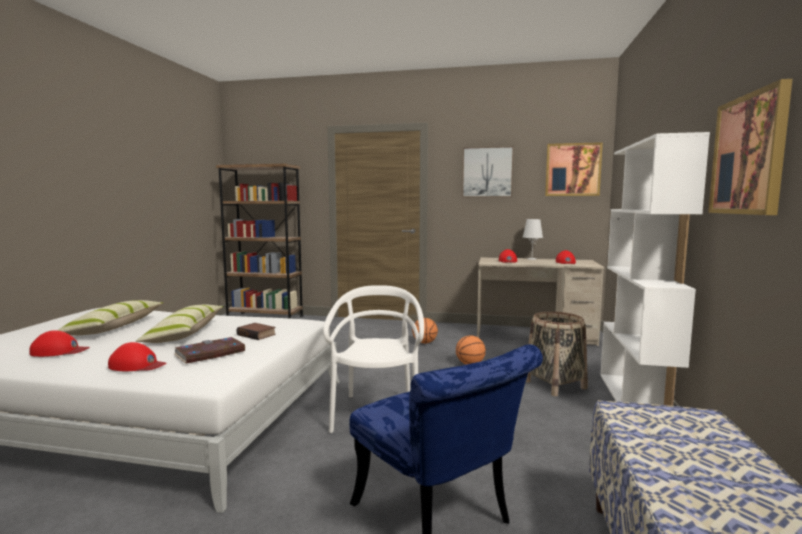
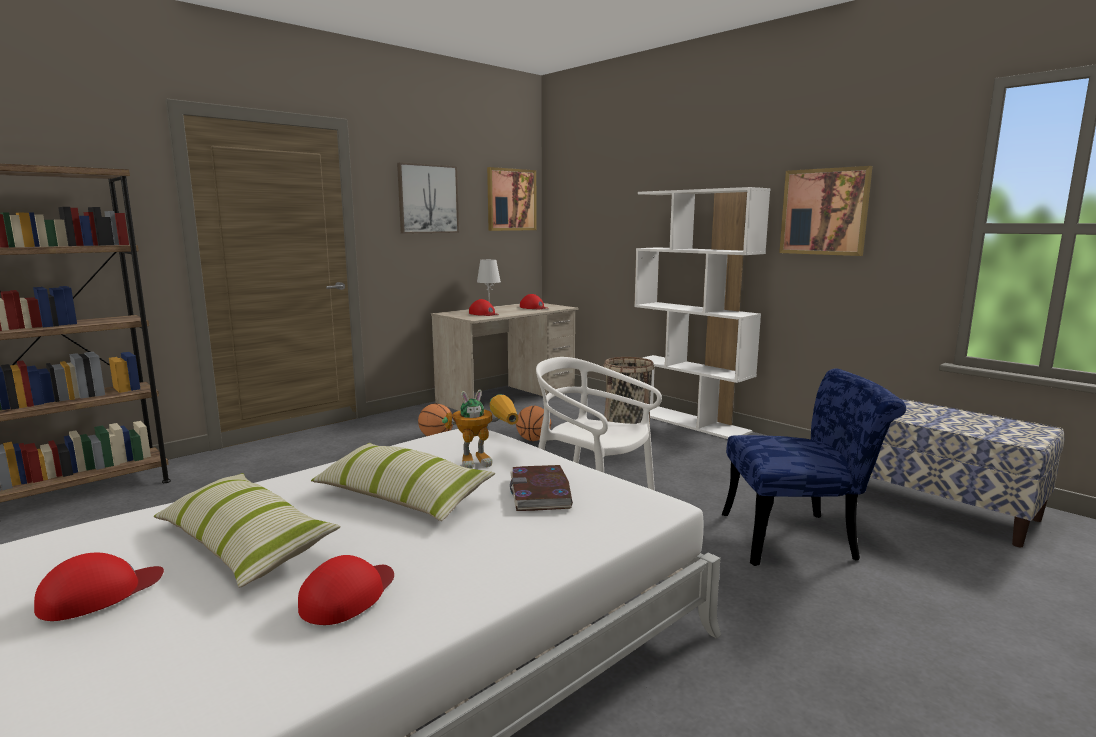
camera: 55 degrees left, 5 degrees up
(137, 365) = (535, 537): red cap -> red cap (100, 593)
(257, 334) = (486, 460): book -> toy robot

